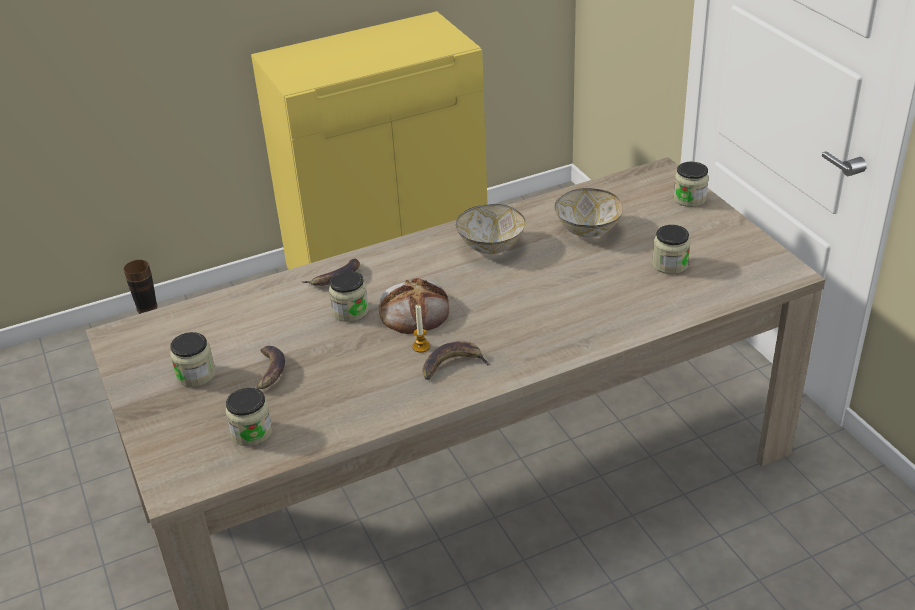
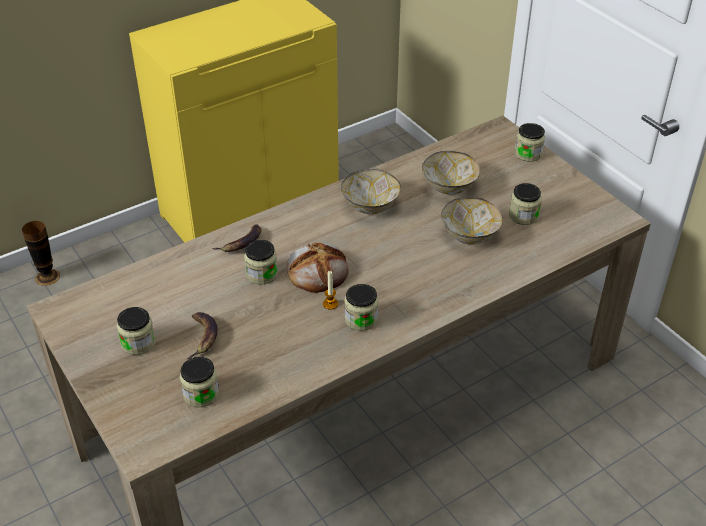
camera: 10 degrees left, 5 degrees up
(453, 365) = (361, 319): banana -> jar
(601, 283) = (470, 236): none -> bowl

